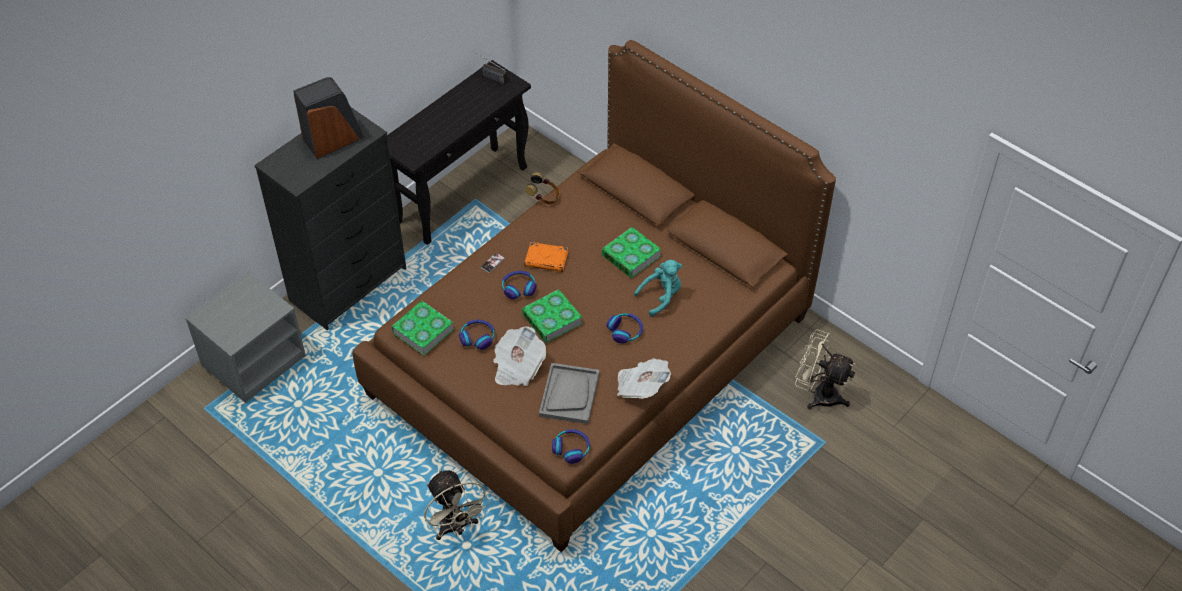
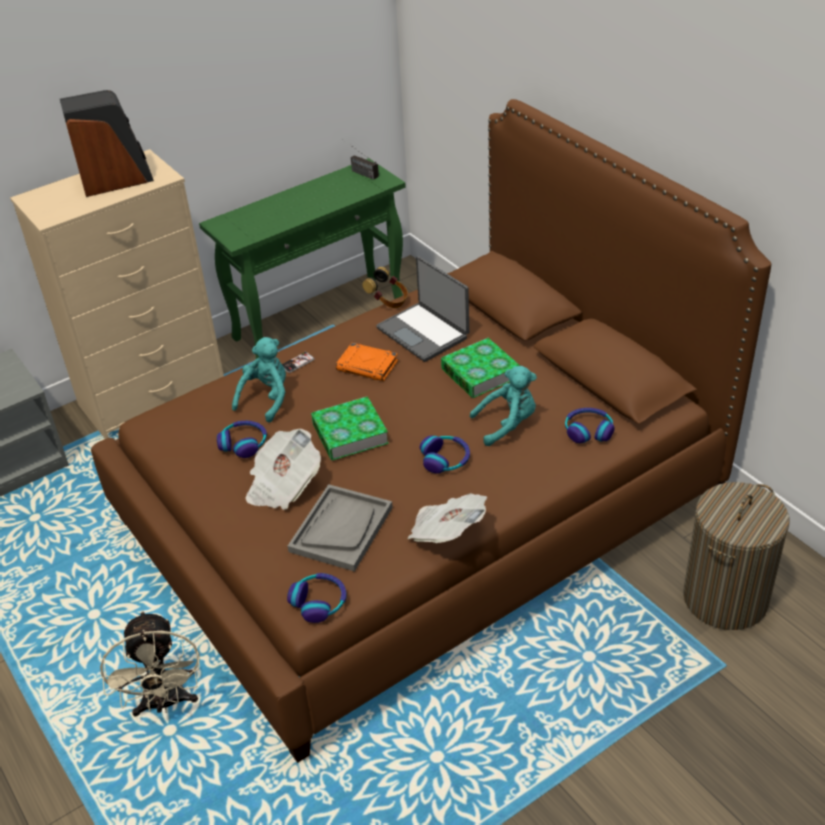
camera: 15 degrees right, 10 degrees down
(349, 284) = (154, 395): black dresser -> beige dresser
(423, 331) = (177, 428): book -> none
(462, 194) = (320, 319): black console table -> green console table
(481, 298) = (266, 399): none -> turquoise plush toy
(518, 288) = (319, 393): headphones -> headphones (588, 430)
(580, 224) = (424, 332): none -> laptop
(818, 394) = (725, 598): beige fan -> laundry basket

